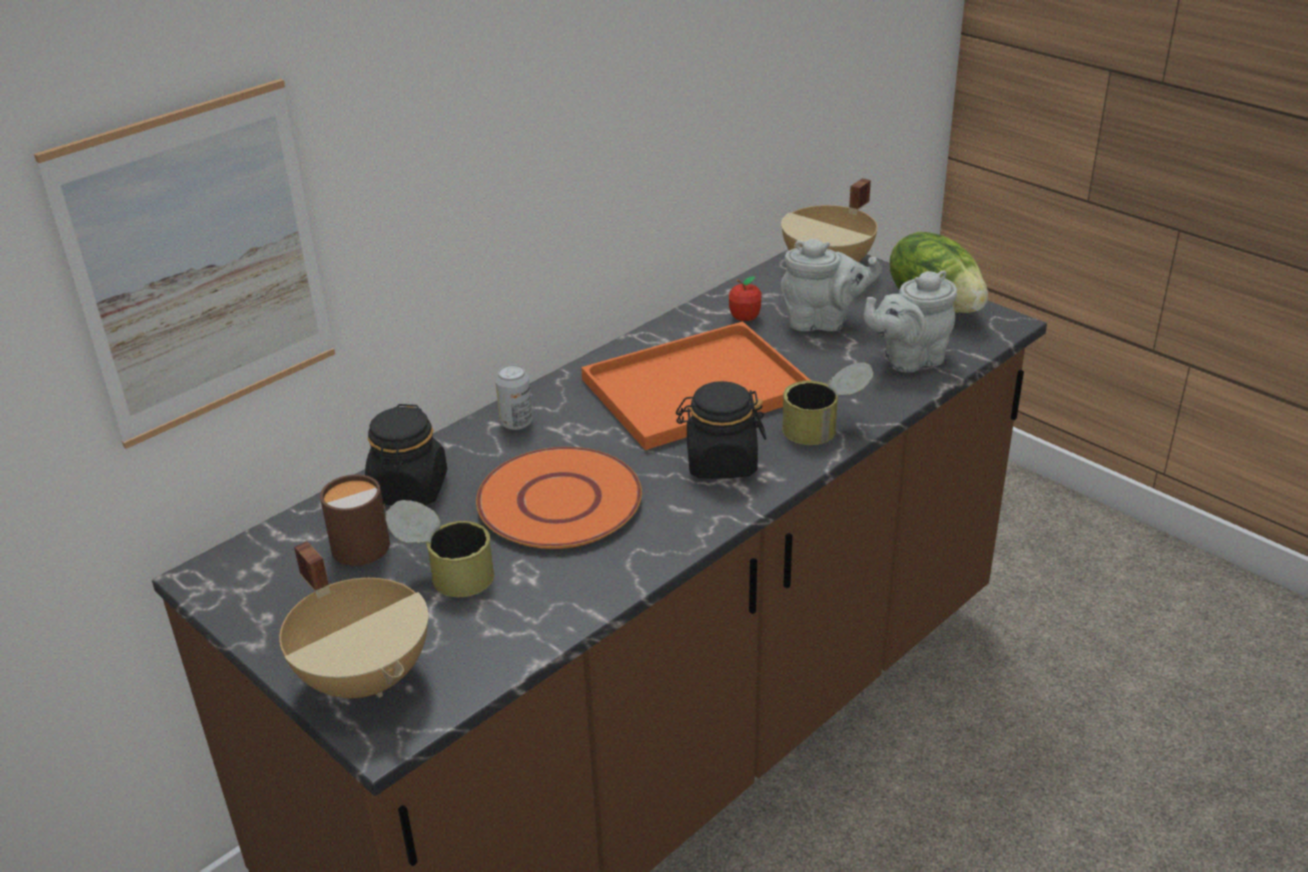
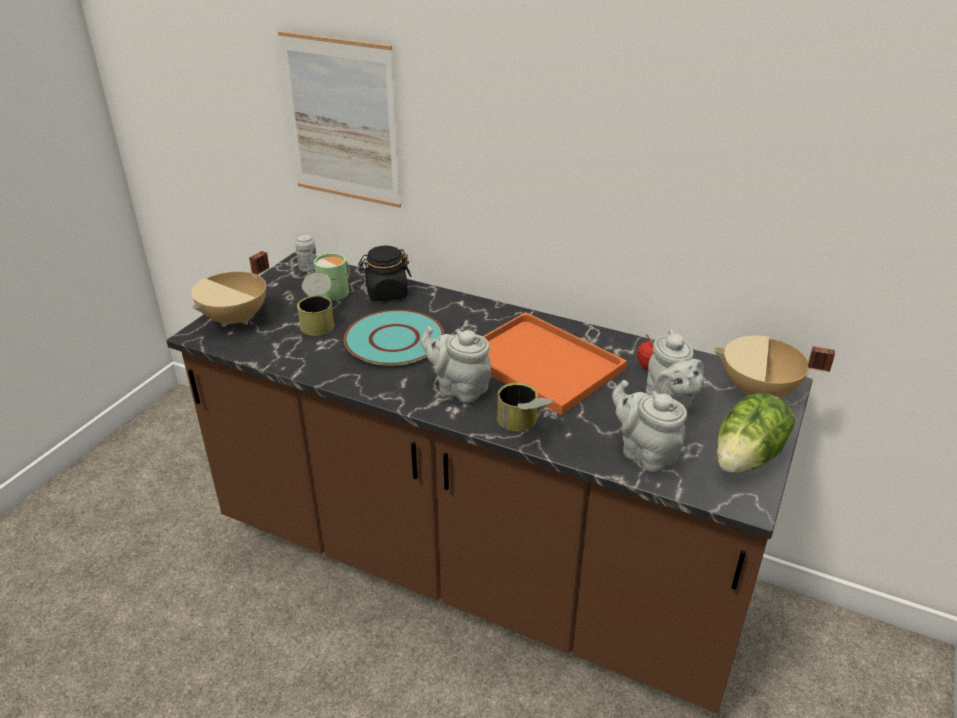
camera: 70 degrees right, 0 degrees up
(359, 542) = (336, 291): brown mug -> green mug
(516, 423) = (465, 309): can -> can (308, 268)
(561, 501) = (394, 340): orange plate -> turquoise plate
(720, 462) = (459, 388): black jar -> grey teapot

